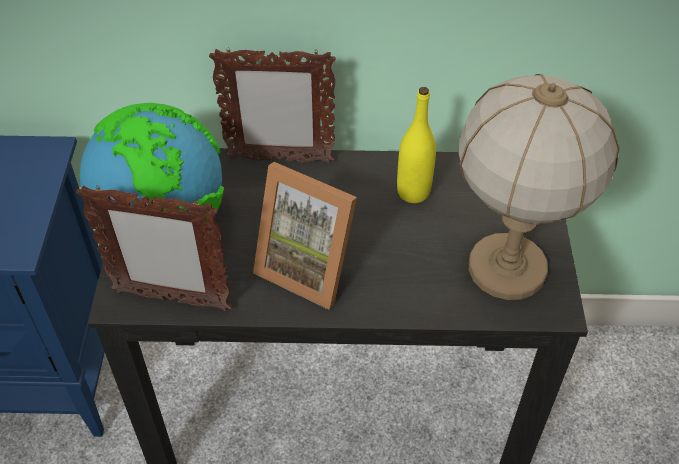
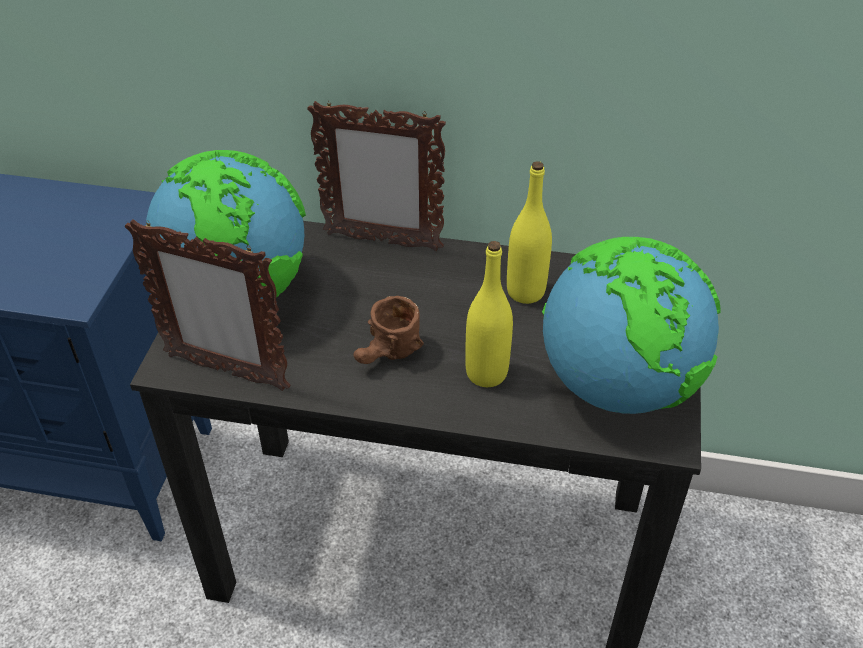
camera: 10 degrees right, 5 degrees down
(309, 266) = (388, 356): picture frame -> brown mug
(396, 271) = (486, 373): none -> yellow bottle
(506, 267) = (617, 385): table lamp -> globe

